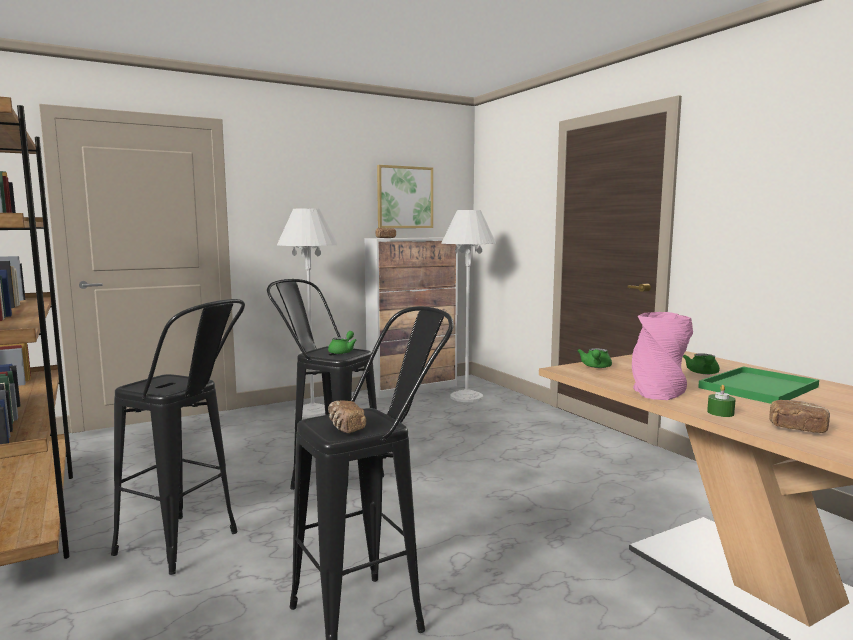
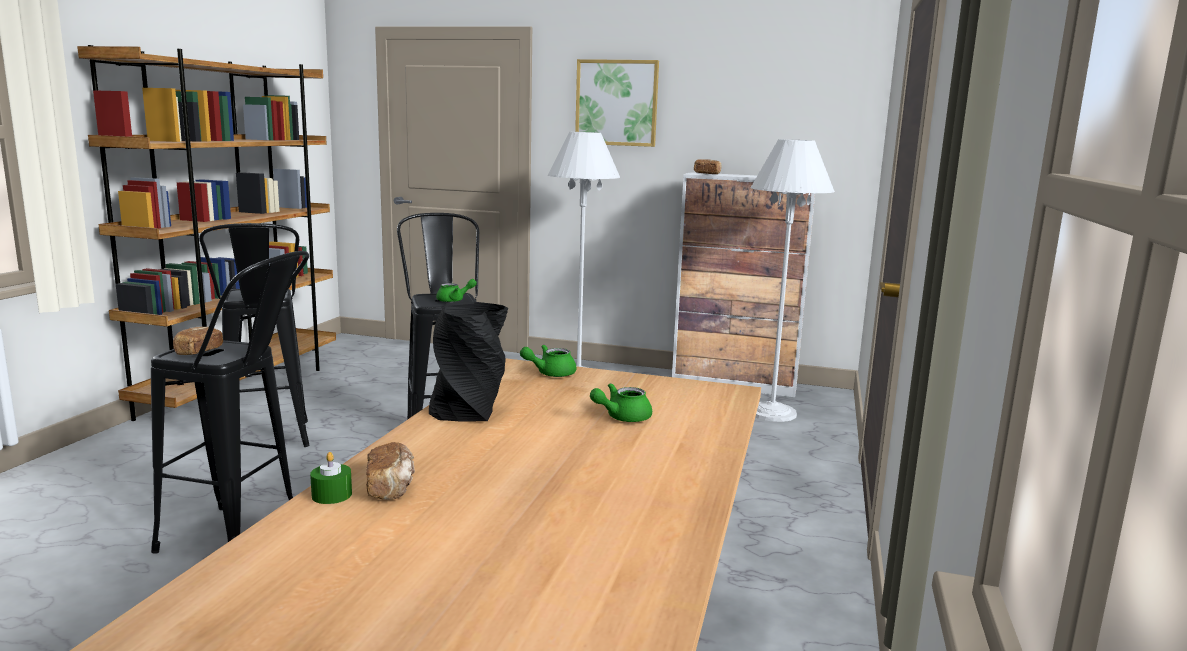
camera: 45 degrees right, 5 degrees up
(404, 197) = (761, 117): picture -> picture (616, 103)
(657, 392) = (469, 411): pink vase -> black vase
(720, 413) = (414, 447): green candle -> green candle (332, 495)
(758, 388) = (589, 451): green tray -> none

